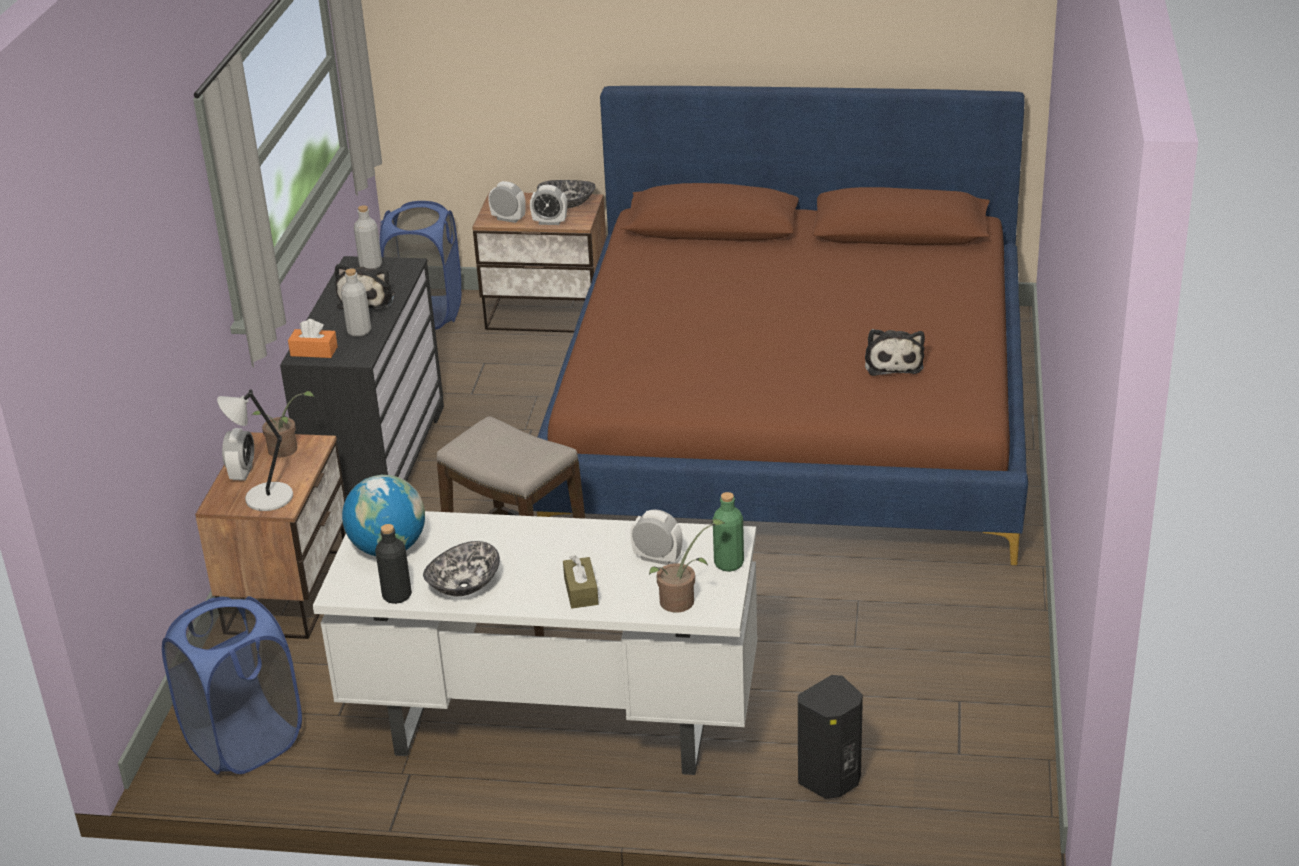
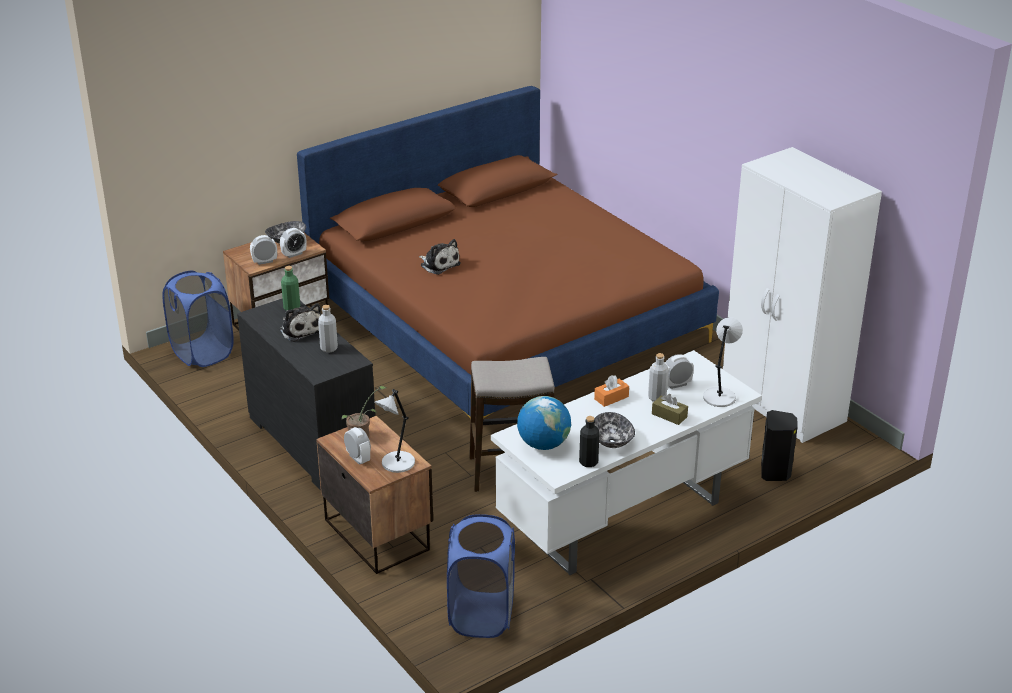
camera: 45 degrees left, 0 degrees up
(314, 351) = (322, 370): orange tissue box -> orange tissue box (611, 398)
(370, 266) = (266, 311): grey bottle -> grey bottle (657, 398)
(682, 601) = (719, 396): potted plant -> grey table lamp
(729, 564) = (711, 371): green bottle -> green bottle (292, 308)
(893, 362) = (603, 255): plush toy -> plush toy (439, 264)
(982, 700) = (783, 406): none -> white wardrobe

